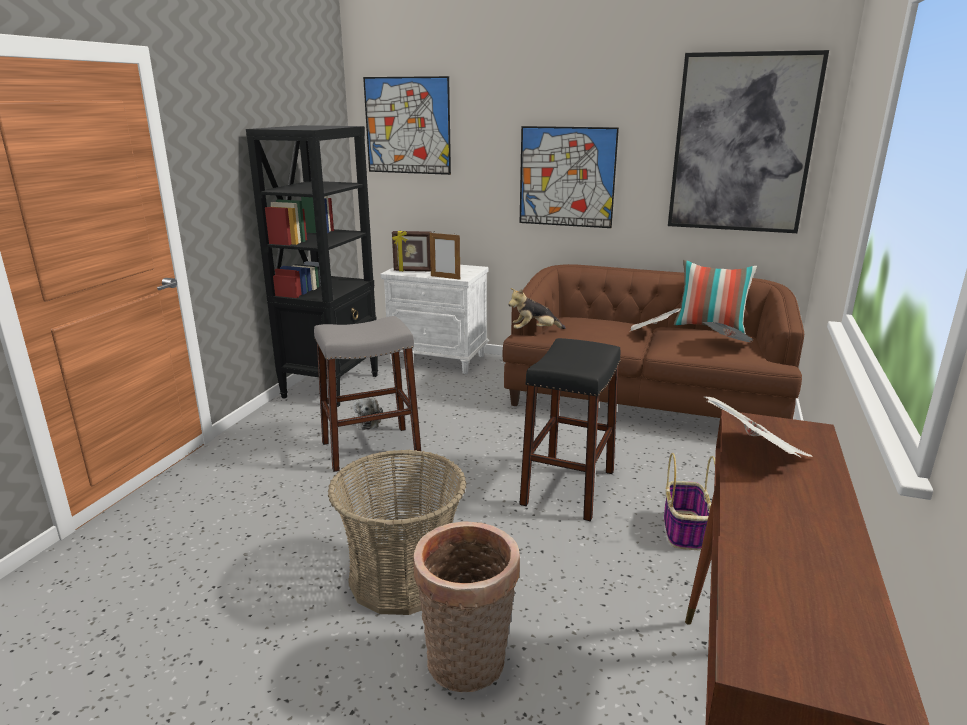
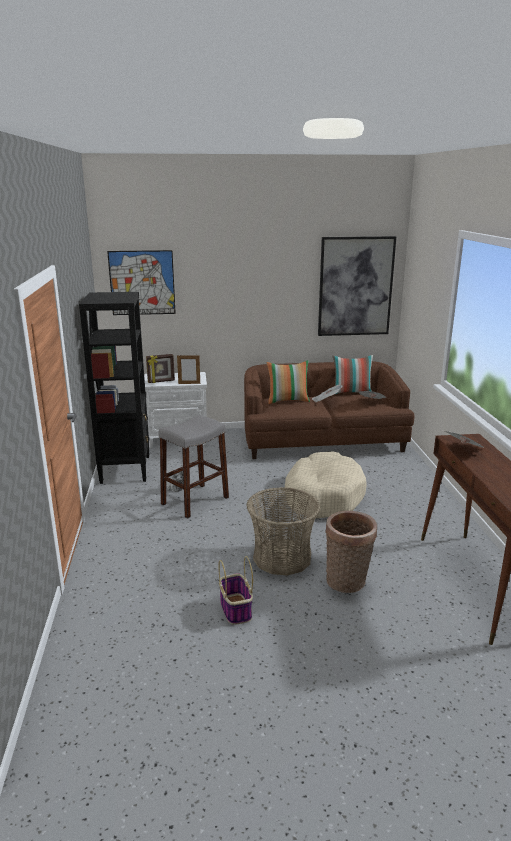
camera: 25 degrees left, 0 degrees up
(534, 331) = (263, 410): plush toy -> none
(567, 177) = (255, 310): picture -> none
(568, 487) = (323, 496): black stool -> beige dog bed
(588, 323) = (288, 400): none -> pillow
(683, 530) = (392, 503): basket -> basket (235, 609)

